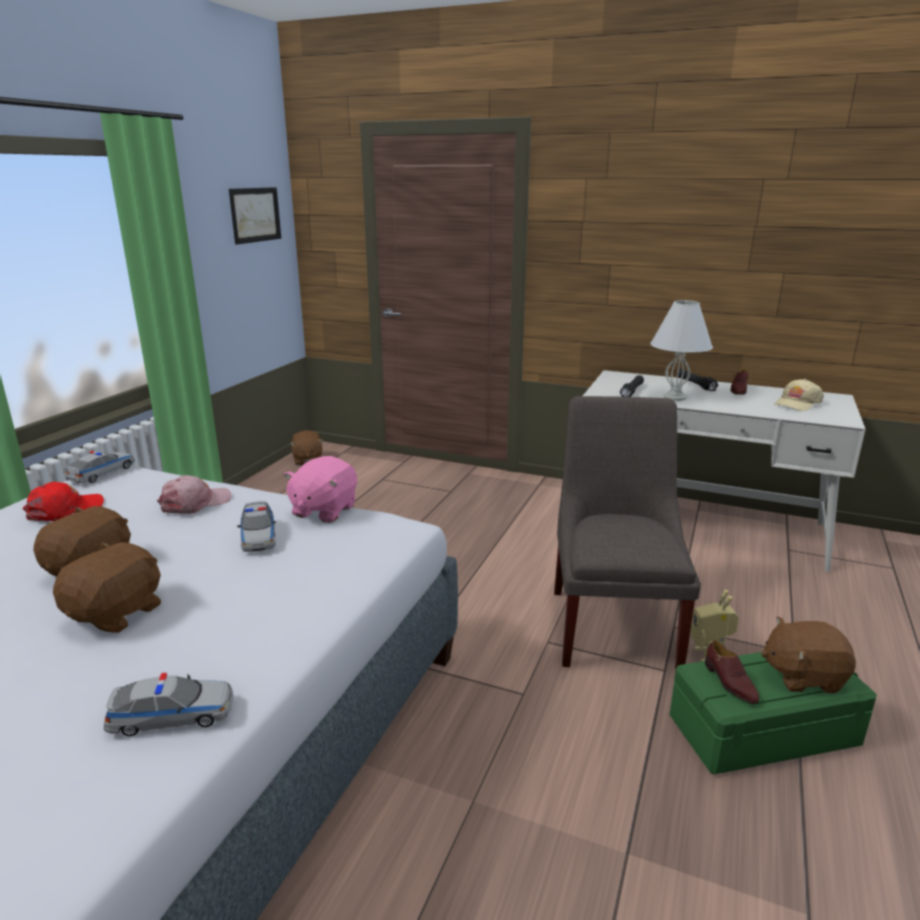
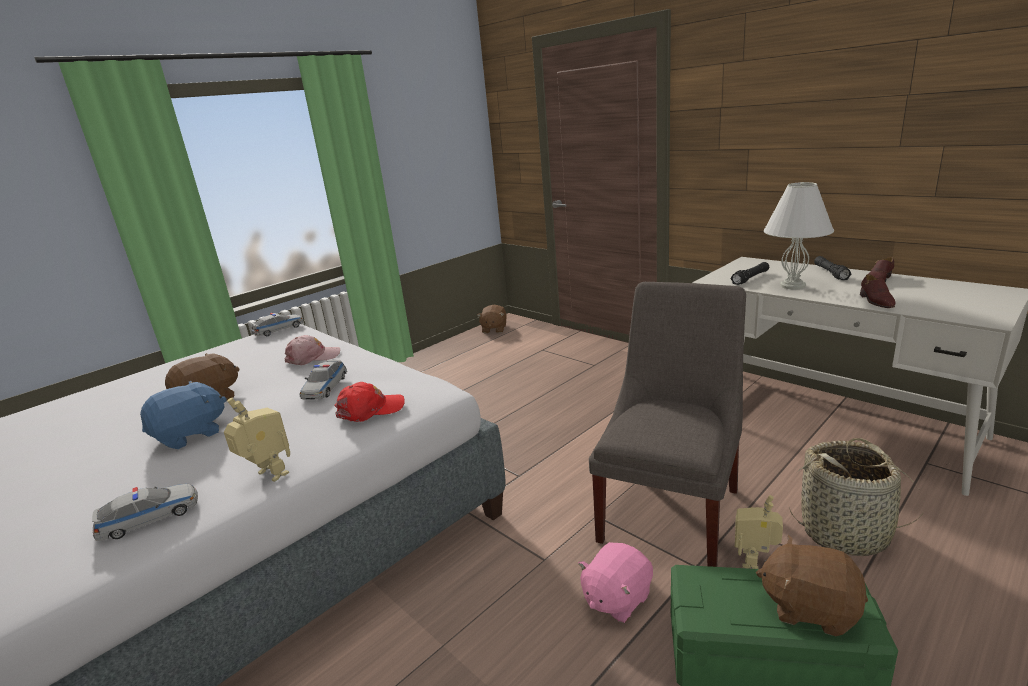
camera: 25 degrees right, 0 degrees up
(65, 510) = (233, 354): red cap -> red cap (370, 409)
(117, 613) = (191, 435): brown plush toy -> blue plush toy
(172, 716) = (149, 518): toy car -> toy car turned 45 degrees counterclockwise
(255, 215) = (449, 126): picture -> none
(287, 642) = (268, 476): none -> toy robot
(323, 510) = (392, 371): pink plush toy -> pink plush toy (616, 598)
(729, 682) = (715, 595): brown shoe -> brown shoe (876, 301)
(762, 616) = (845, 532): none -> basket
(797, 403) = (941, 297): beige cap -> none

